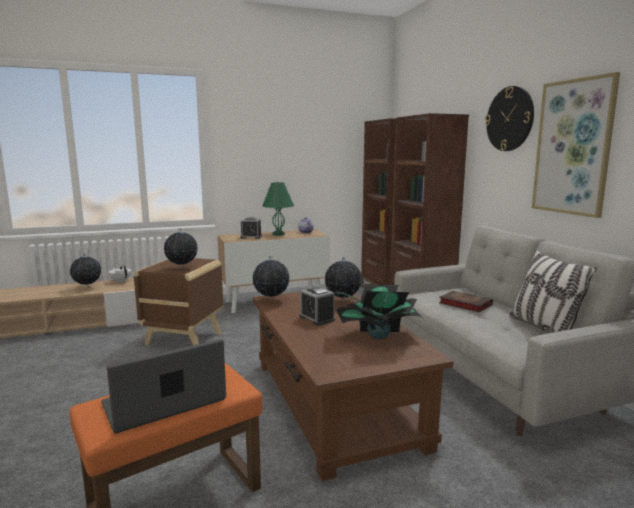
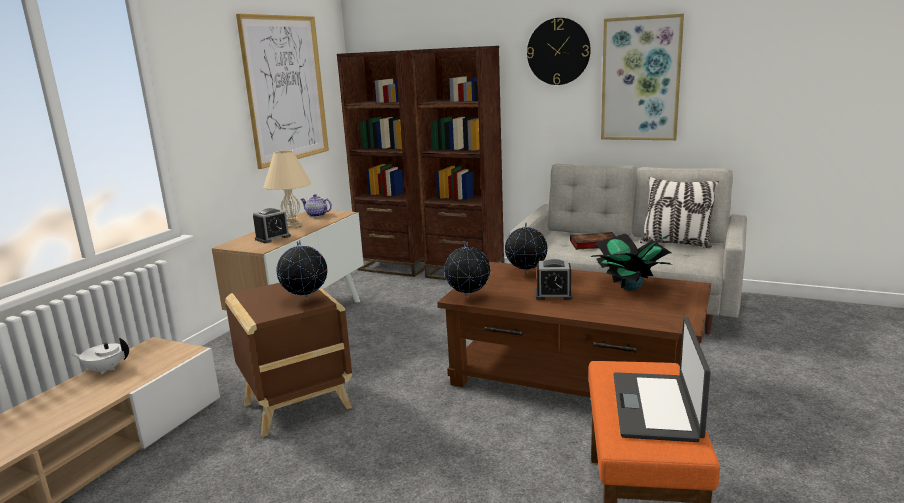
camera: 45 degrees left, 5 degrees up
(87, 288) = (72, 400): globe -> none
(278, 234) = (292, 225): green table lamp -> beige table lamp
(319, 144) = (285, 89): none -> picture

